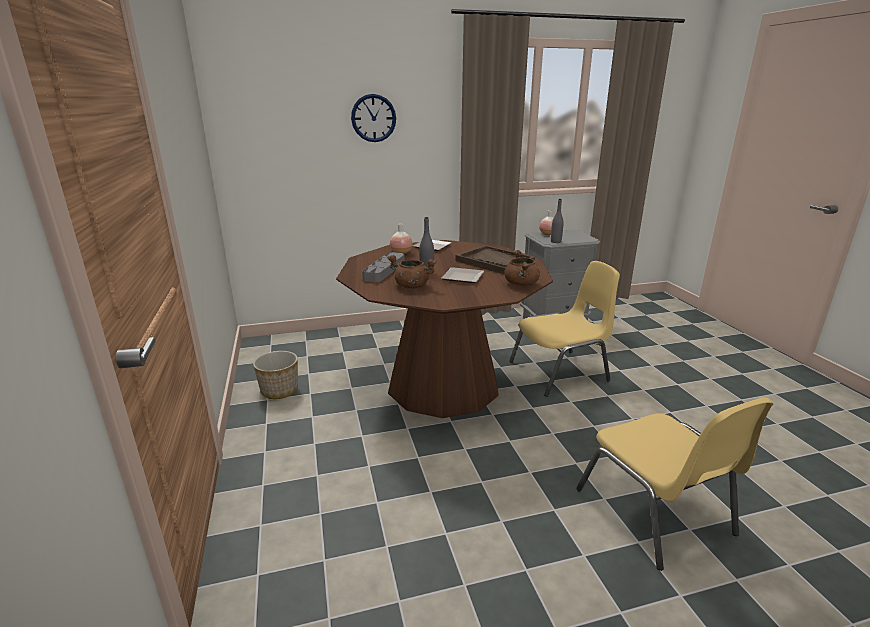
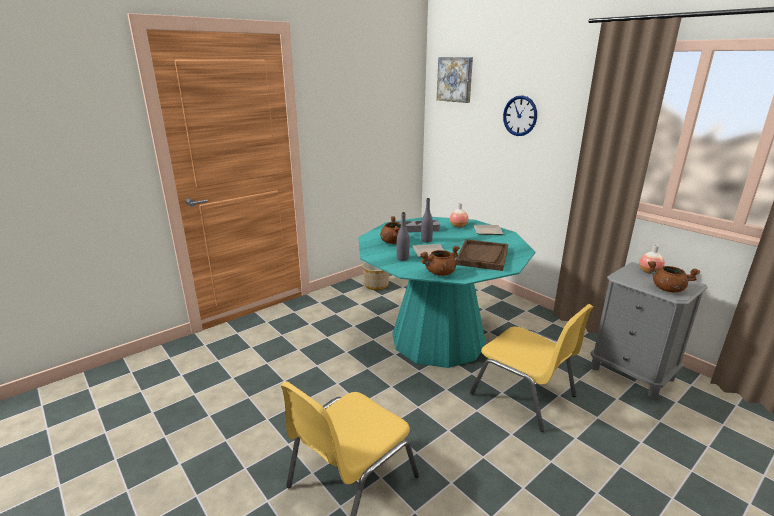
camera: 65 degrees right, 0 degrees up
(261, 77) = (455, 79): none -> picture
(443, 385) = (438, 339): brown dining table -> turquoise dining table
(555, 241) = (627, 279): grey bottle -> grey bottle (402, 258)
(579, 238) = (667, 289): none -> brown cooking pot

